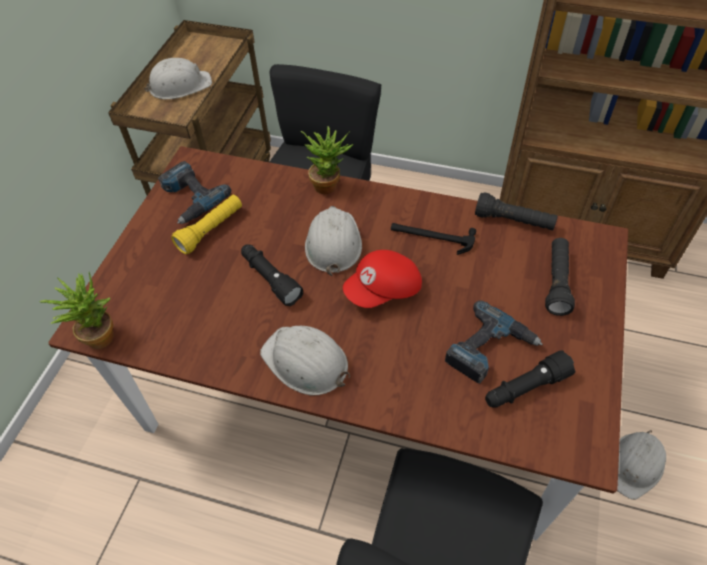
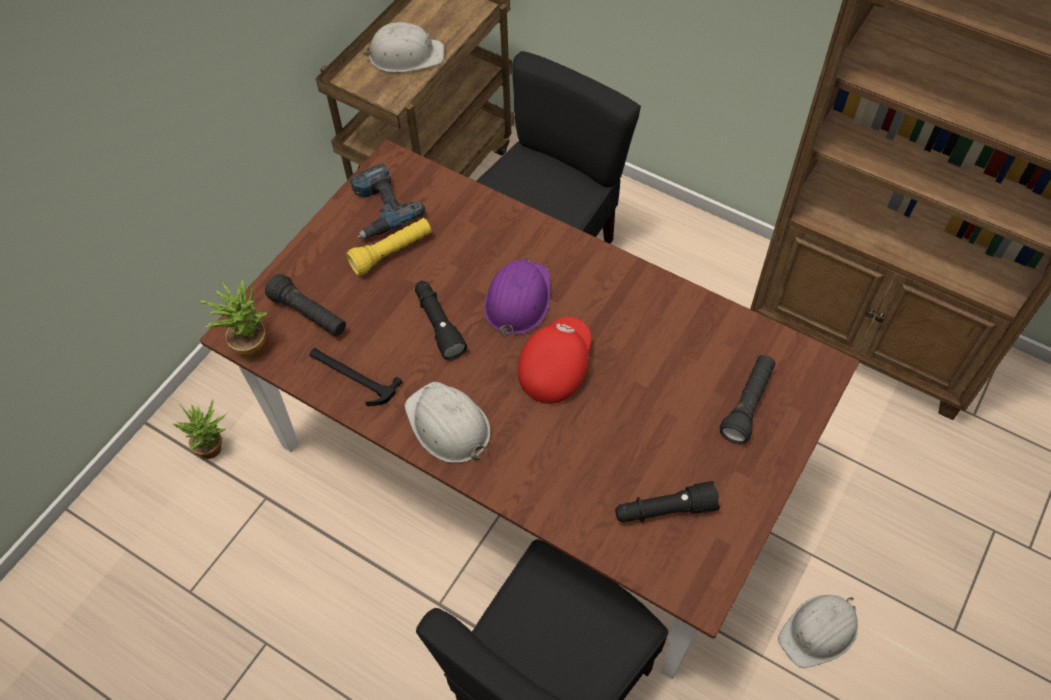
camera: 15 degrees right, 5 degrees up
(329, 185) = (536, 226): potted plant -> potted plant (215, 447)
(333, 243) = (518, 299): white hard hat -> purple hard hat
(384, 290) = (554, 367): red cap -> red cap turned 135 degrees clockwise
(431, 237) = (629, 317): hammer -> hammer (351, 376)
(489, 349) = (643, 460): power drill -> none
(514, 221) = (729, 321): black flashlight -> black flashlight (309, 314)

